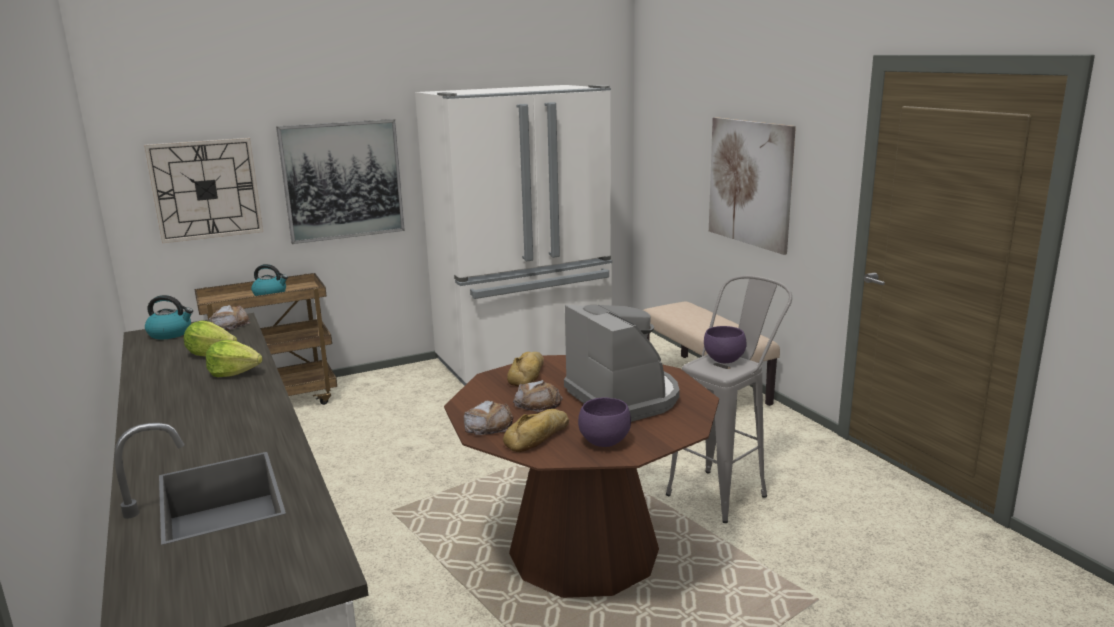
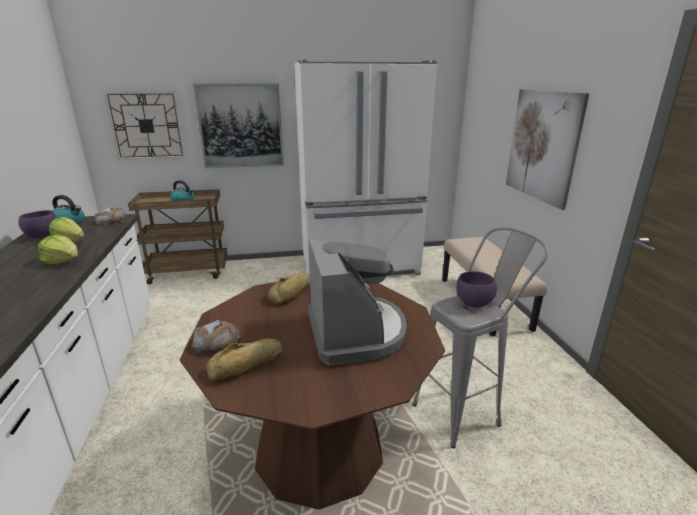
camera: 15 degrees right, 5 degrees up
(538, 402) = (277, 324): bread -> none
(603, 442) = (300, 385): purple bowl -> purple bowl (42, 236)

